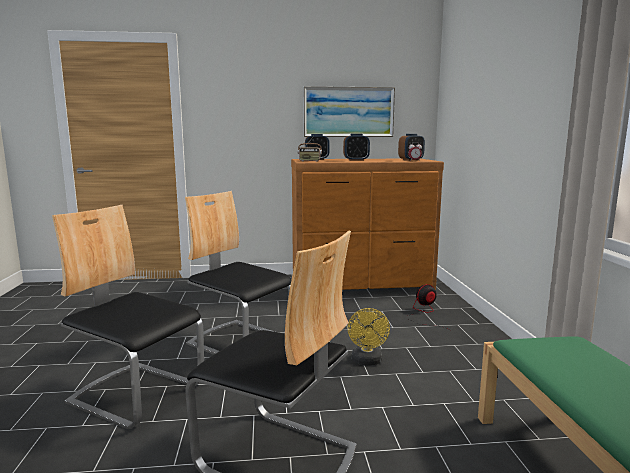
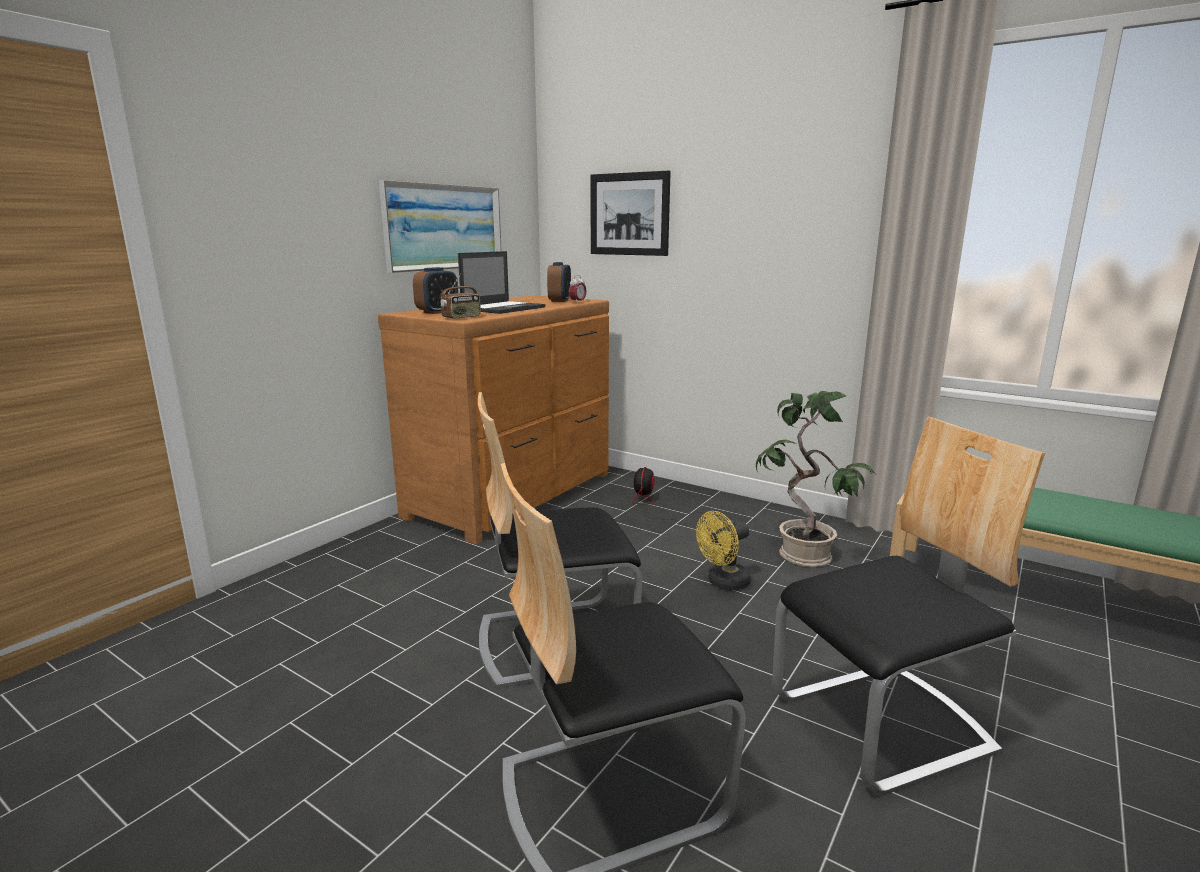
camera: 50 degrees left, 5 degrees up
(356, 160) = (504, 308): alarm clock -> laptop
(367, 361) = (723, 583): yellow fan -> yellow fan turned 105 degrees clockwise
(456, 375) = (802, 555): none -> potted plant
(468, 98) = (629, 214): none -> picture

